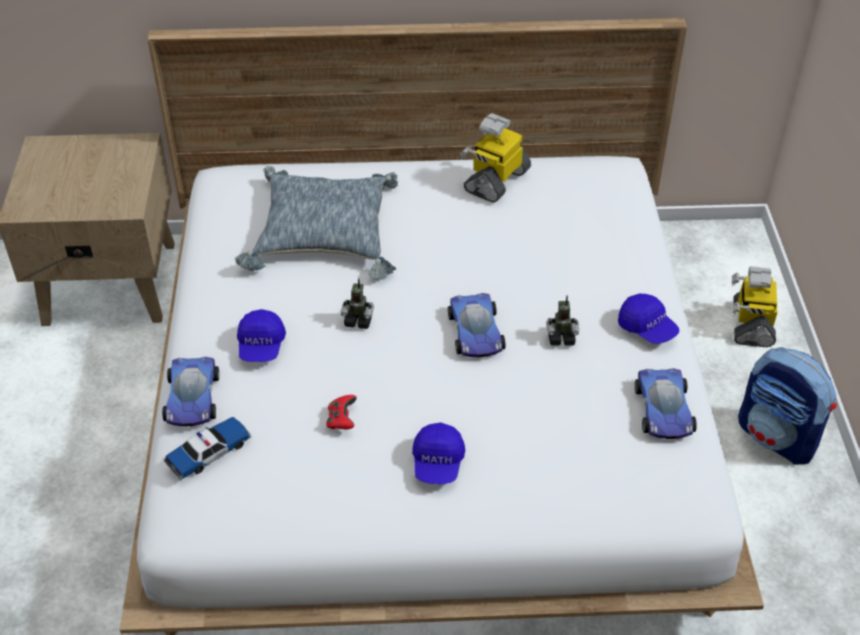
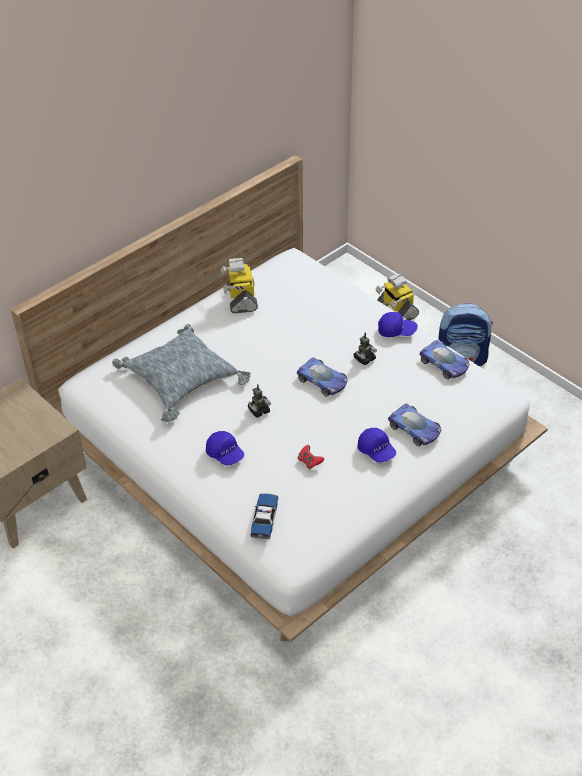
camera: 40 degrees left, 0 degrees up
(192, 399) = (222, 502): toy car -> toy car (415, 429)

